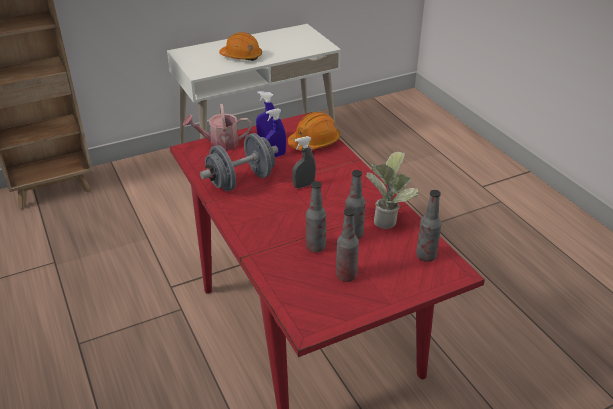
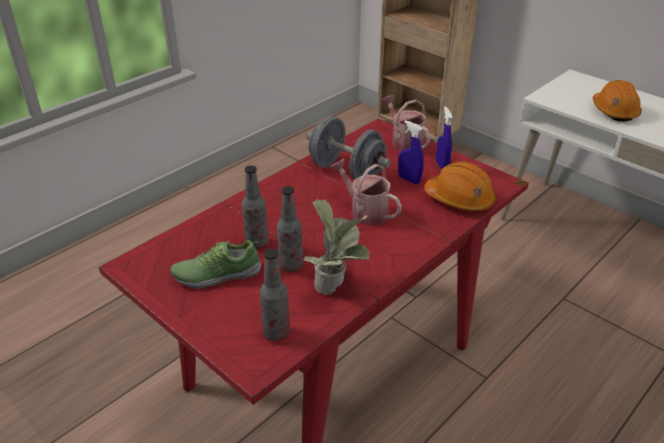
camera: 70 degrees right, 0 degrees up
(304, 185) = (365, 211): grey spray bottle -> watering can
(346, 276) = (217, 274): bottle -> shoe

